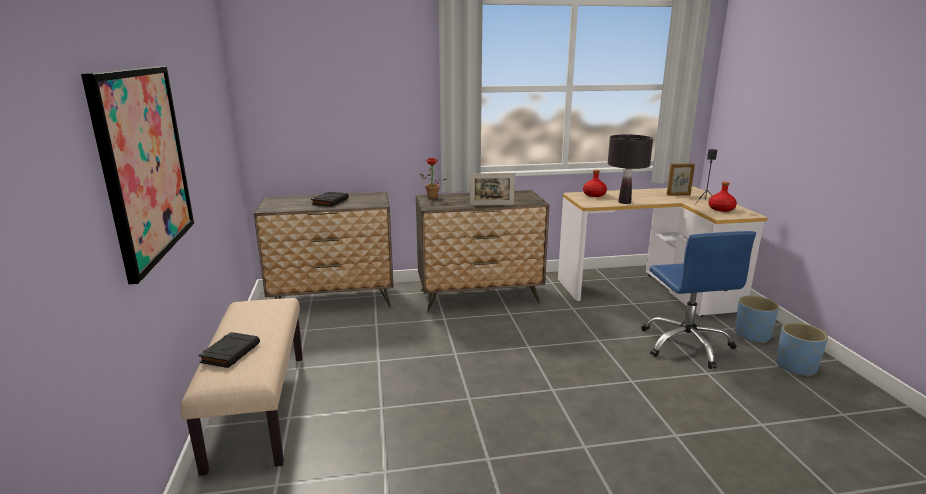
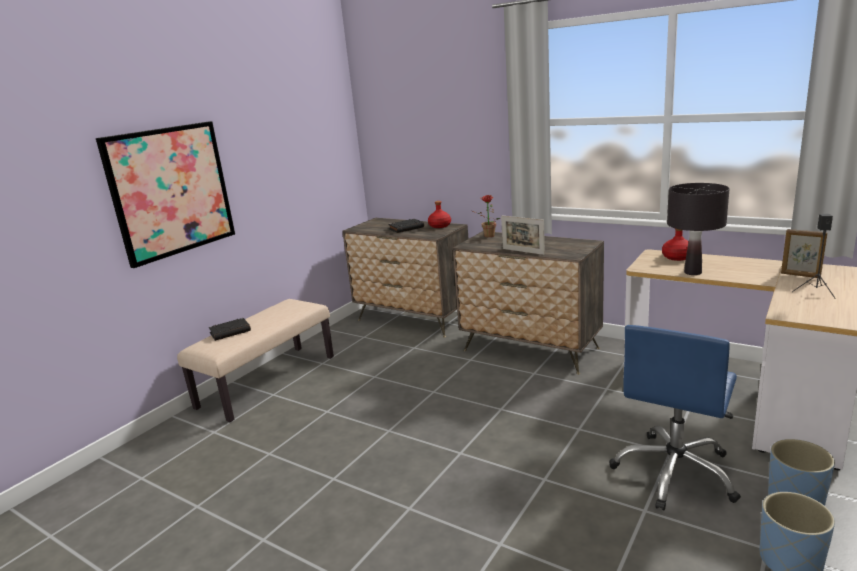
camera: 45 degrees right, 0 degrees up
(721, 209) = (815, 305): red bottle -> red bottle (440, 226)

